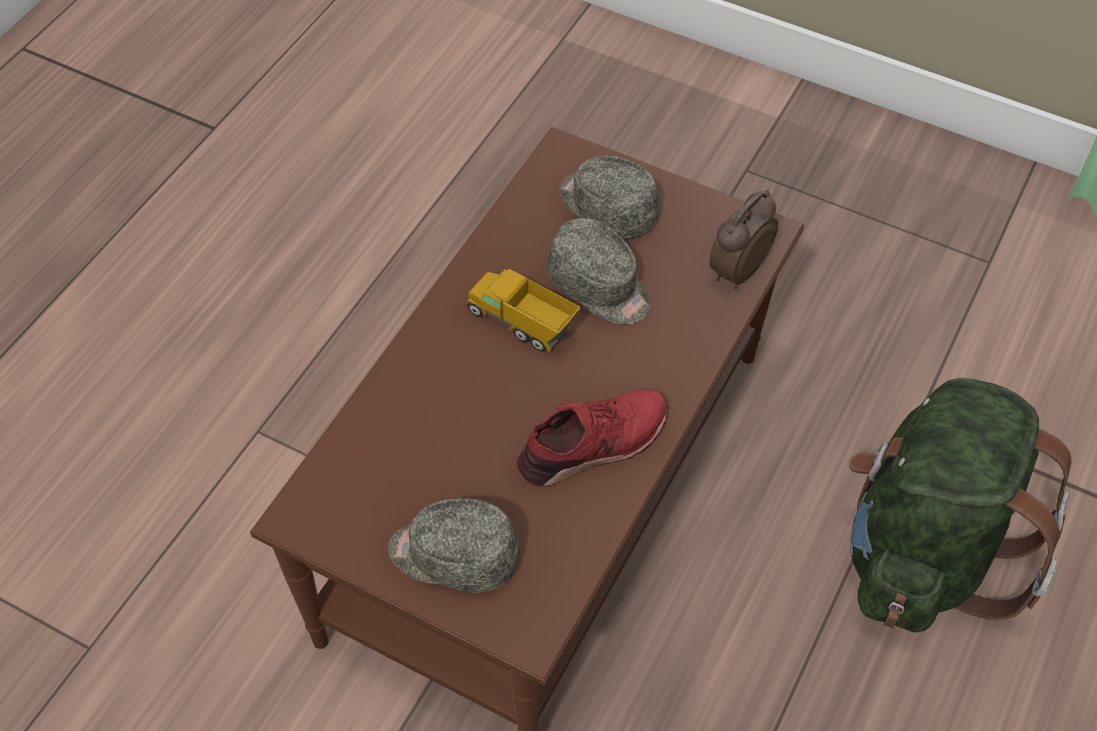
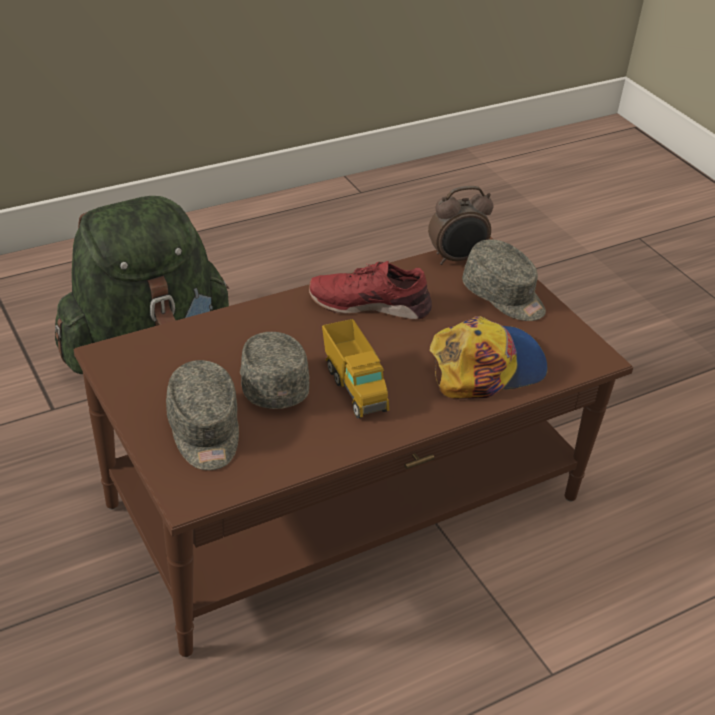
camera: 150 degrees left, 15 degrees down
(411, 428) = (486, 366): none -> cap
(737, 271) = (163, 343): alarm clock -> alarm clock (456, 259)

